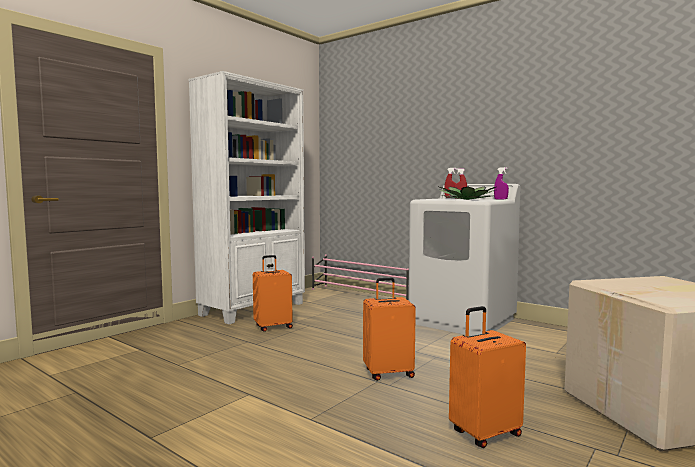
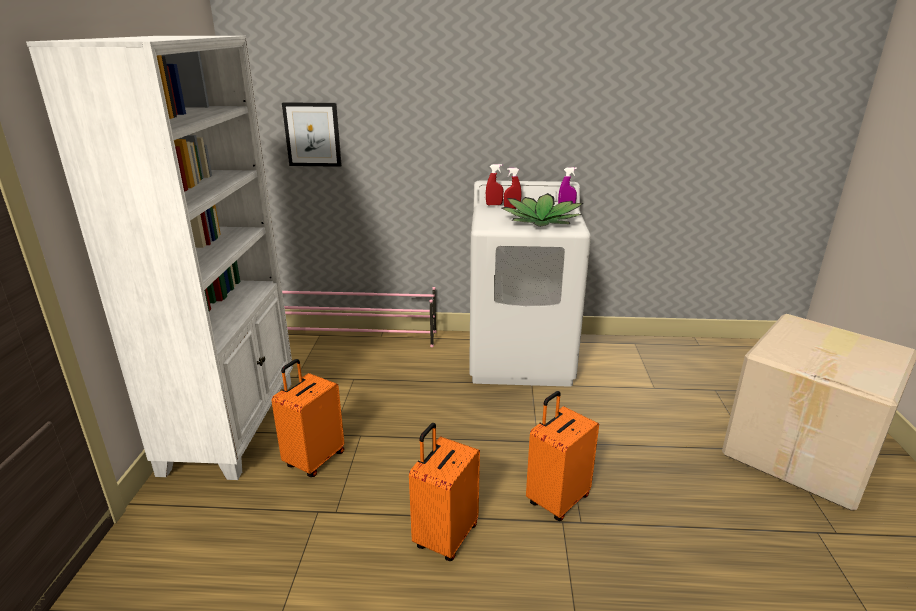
camera: 35 degrees left, 20 degrees up
(357, 158) = (312, 134): none -> picture
(484, 433) = (735, 559): orange suitcase -> orange suitcase (444, 536)

